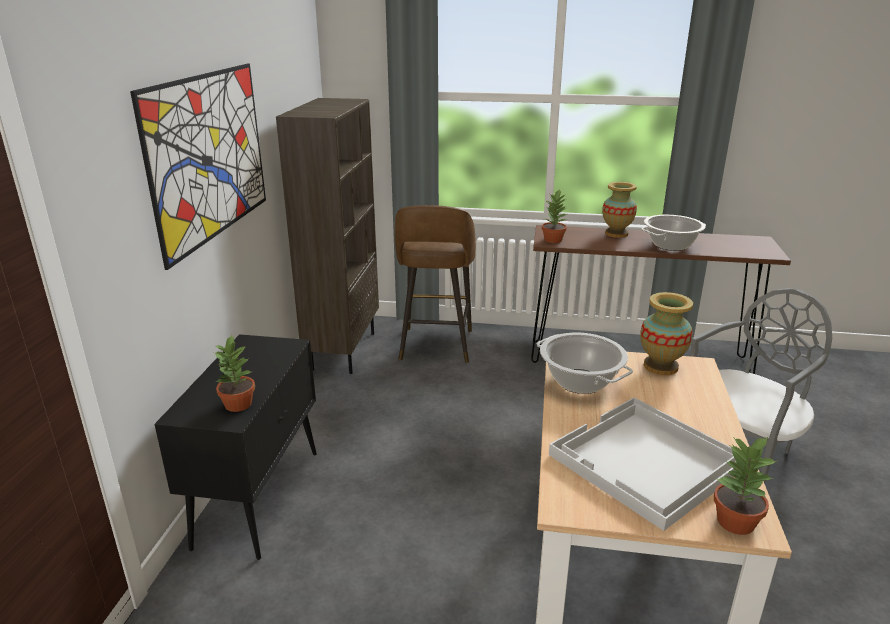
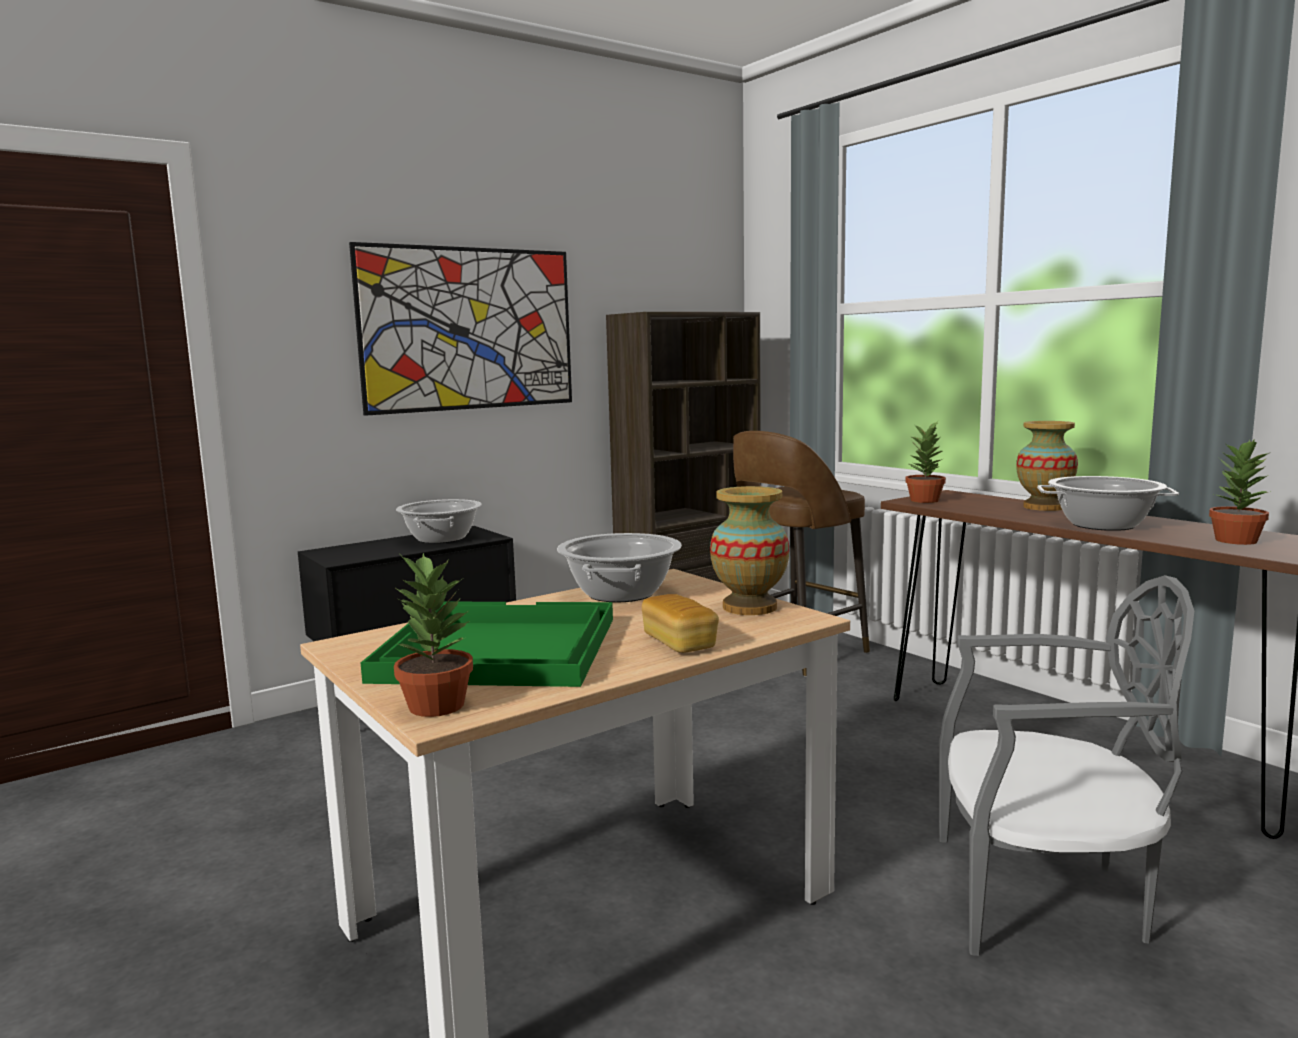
camera: 45 degrees right, 15 degrees down
(238, 405) = (363, 555): potted plant -> potted plant (1235, 541)
(255, 360) = (441, 539): none -> cooking pot
(646, 462) = (496, 649): white tray -> green tray
(701, 411) = (679, 643): none -> bread

